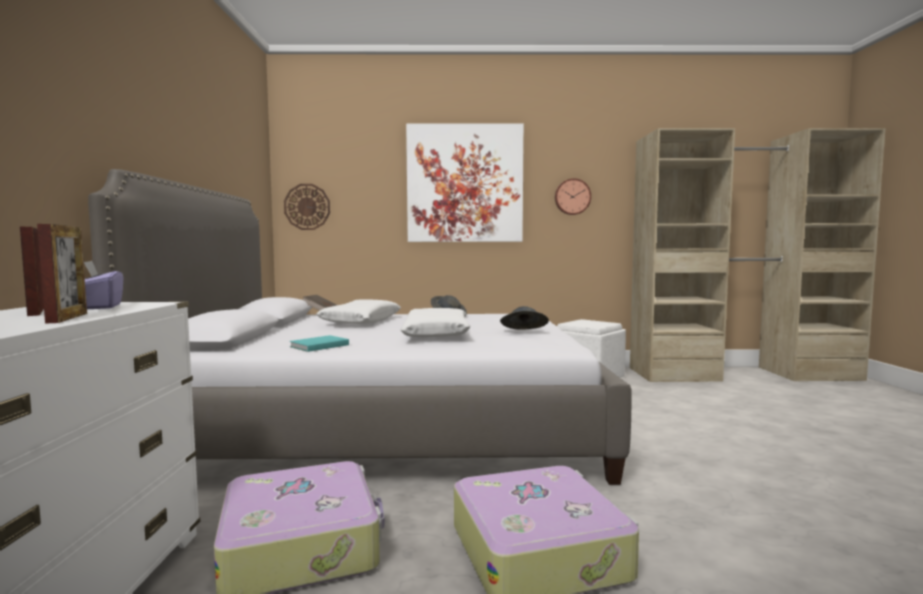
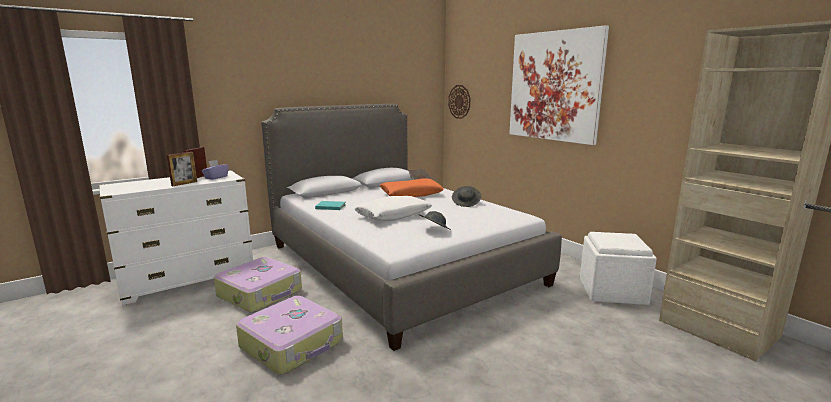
camera: 55 degrees right, 10 degrees up
(361, 321) = (411, 194): white pillow -> orange pillow
(572, 197) = (651, 102): wall clock -> none

